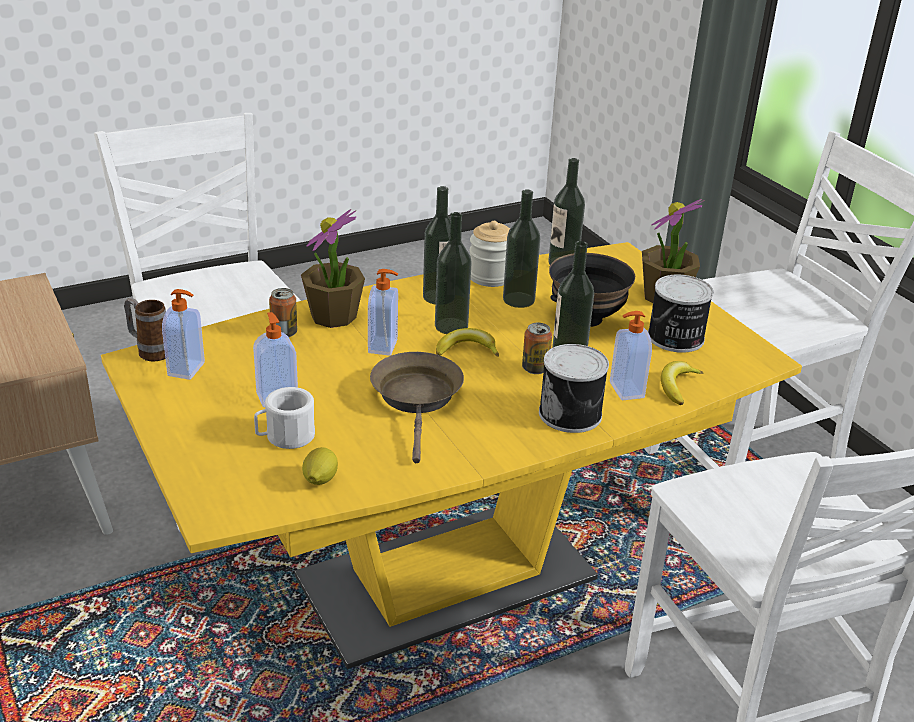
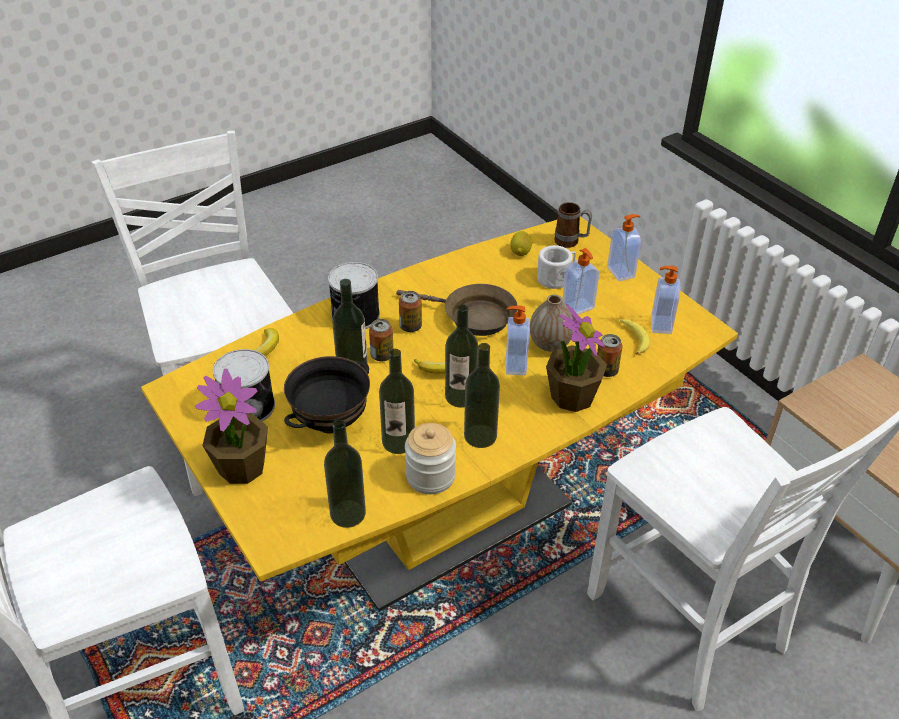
camera: 175 degrees right, 10 degrees up
(150, 351) = (702, 339): mug -> mug (571, 242)
(229, 358) = (635, 339): none -> banana
(334, 362) = (550, 344): none -> vase
(417, 399) = (473, 316): brown frying pan -> brown frying pan turned 60 degrees counterclockwise
(499, 395) = (410, 327): none -> can
(625, 390) = (308, 341): soap dispenser -> soap dispenser (621, 272)

